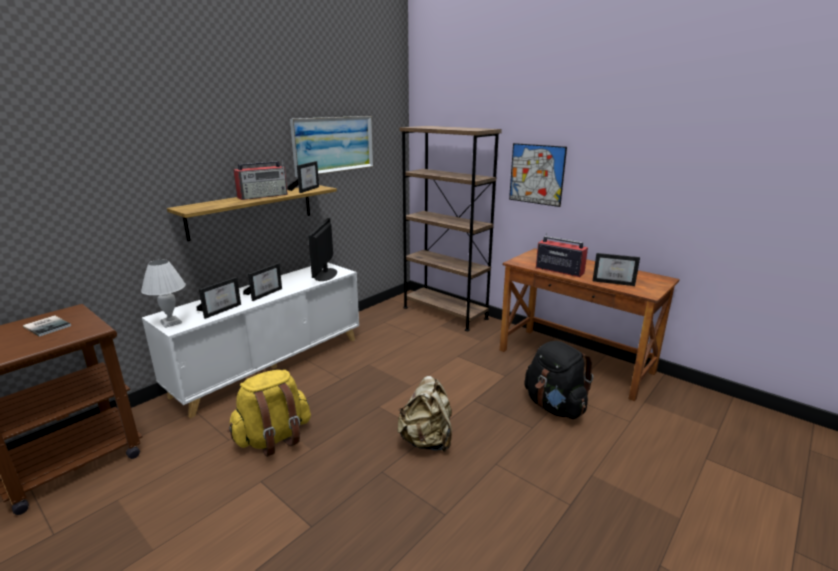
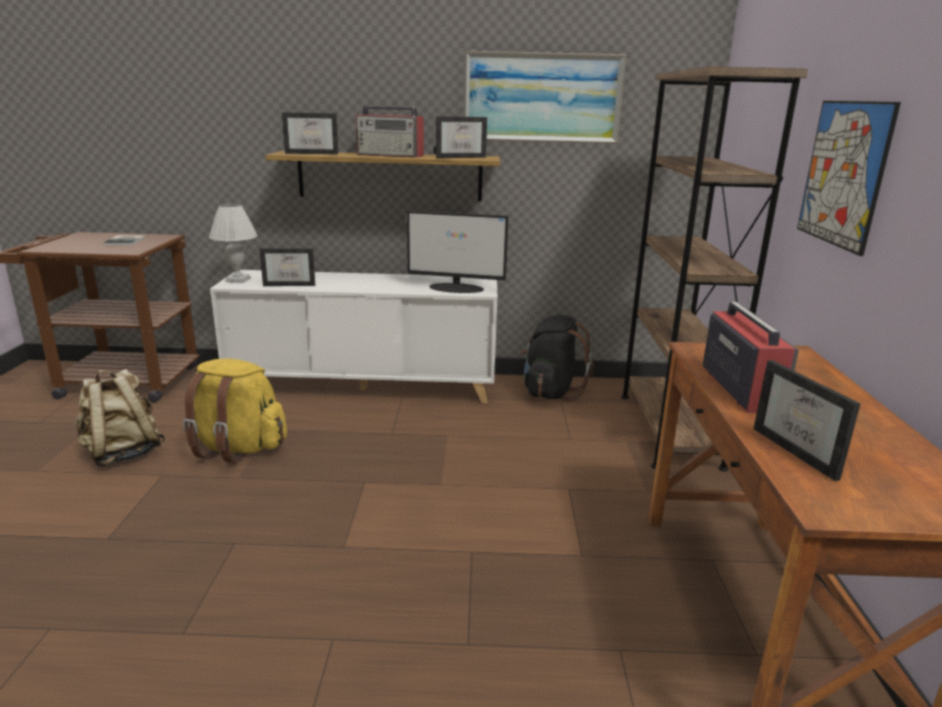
camera: 50 degrees right, 0 degrees up
(265, 293) = (357, 284): picture frame -> picture frame (313, 153)
(325, 274) = (457, 288): monitor -> monitor turned 135 degrees counterclockwise
(427, 441) = (328, 550): beige backpack -> beige backpack (123, 453)
(554, 406) = (564, 649): black backpack -> black backpack (550, 392)

